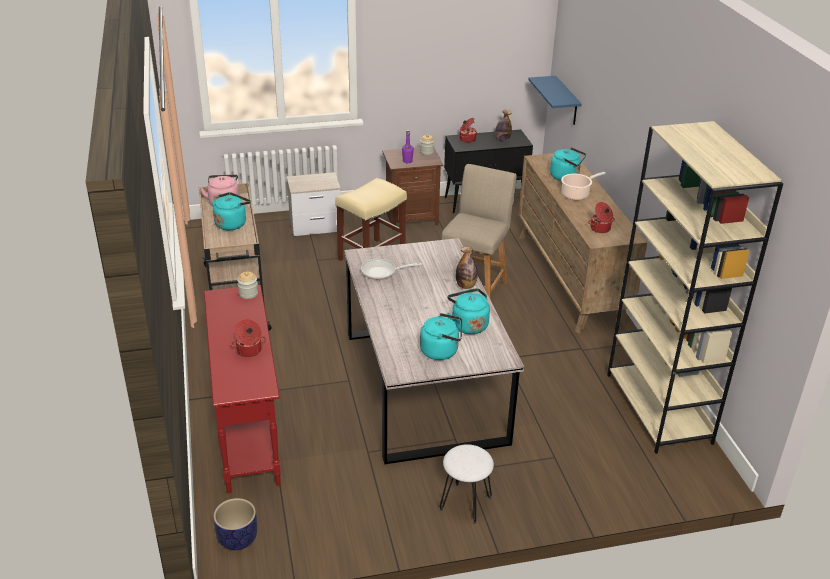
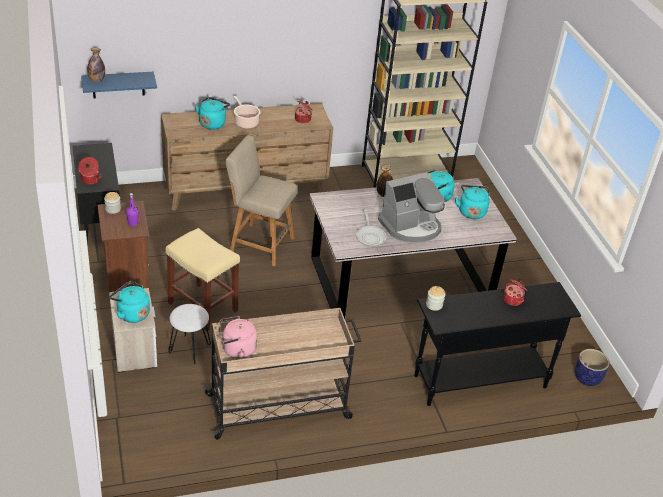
camera: 95 degrees left, 5 degrees up
(232, 223) = (282, 340): turquoise kettle -> turquoise kettle (131, 313)
(248, 434) = (479, 381): red console table -> black console table
(403, 301) = (411, 227): none -> coffee machine
(465, 503) = (519, 267): white stool -> white stool (190, 349)
(502, 140) = (97, 159): bottle -> bottle (97, 80)

